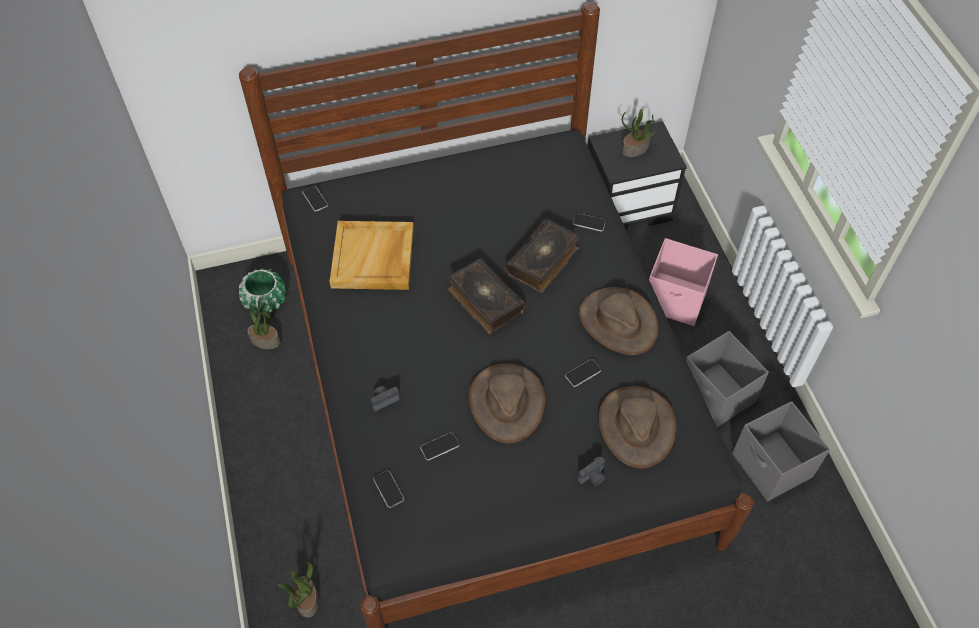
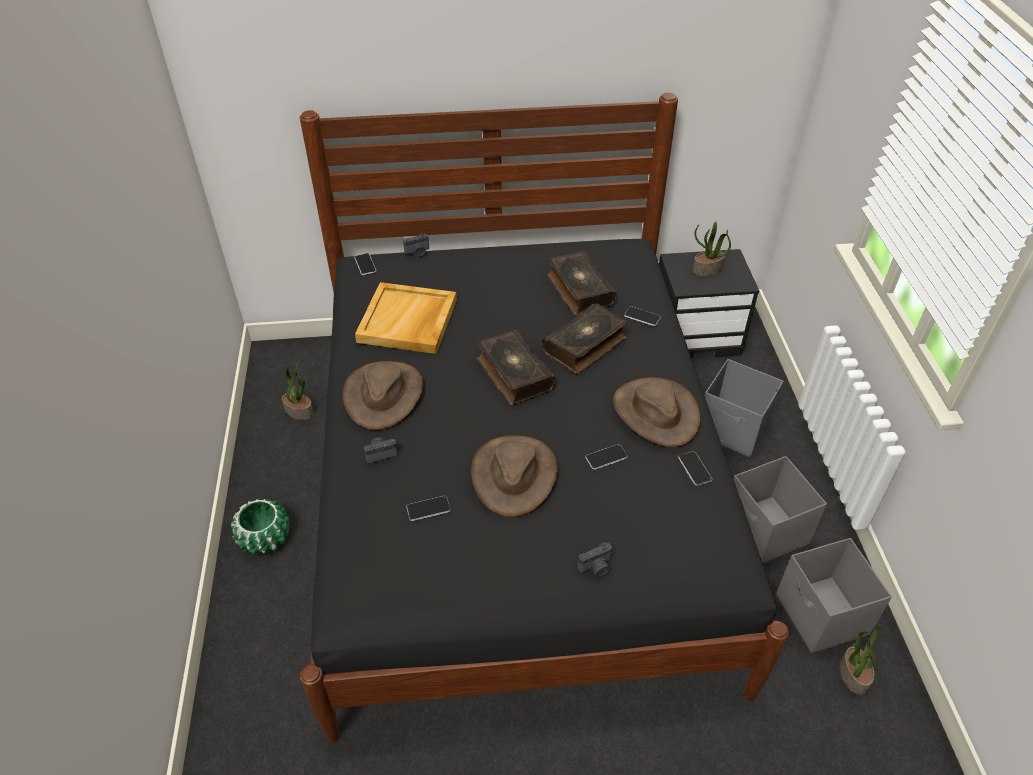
camera: 10 degrees right, 10 degrees down
(266, 301) = (310, 376): green planter -> green planter (265, 538)
(306, 599) = (265, 675): potted plant -> potted plant (852, 674)
(362, 177) = (418, 252): none -> camera
(388, 489) = (359, 544): phone -> phone (694, 469)
(526, 201) = (579, 290): none -> book
(636, 426) = (657, 520): brown hat -> brown hat (383, 395)
(676, 299) = (734, 429): pink storage box -> grey storage box

